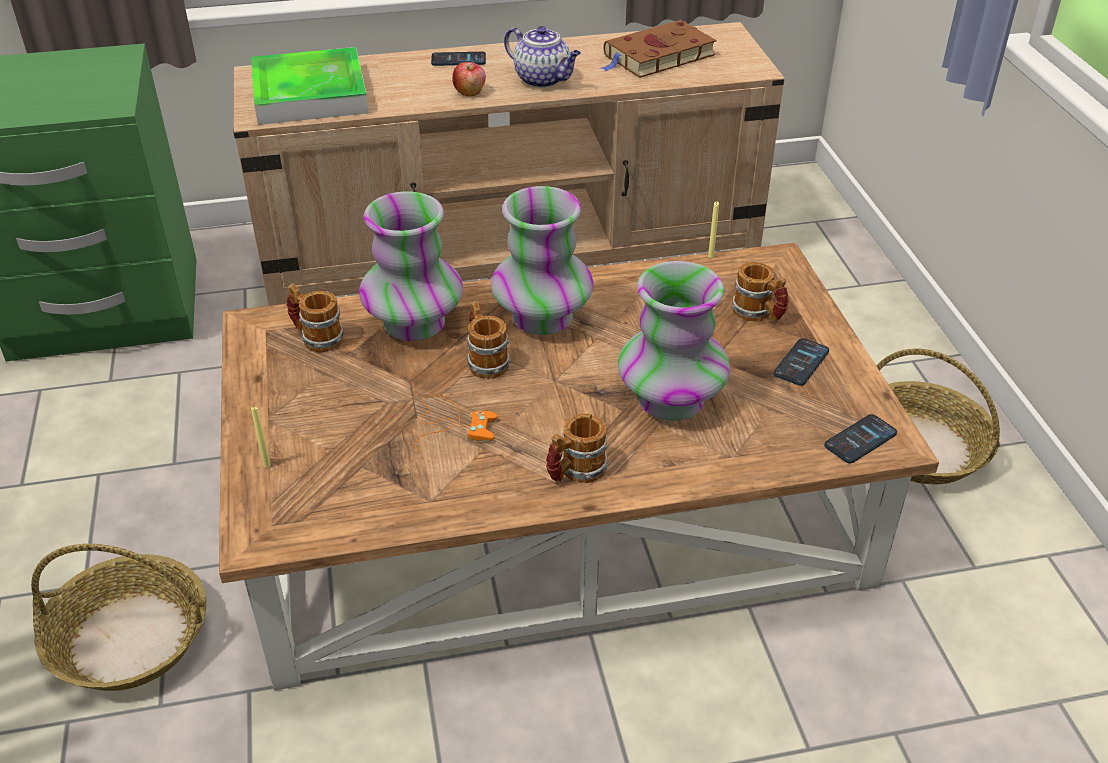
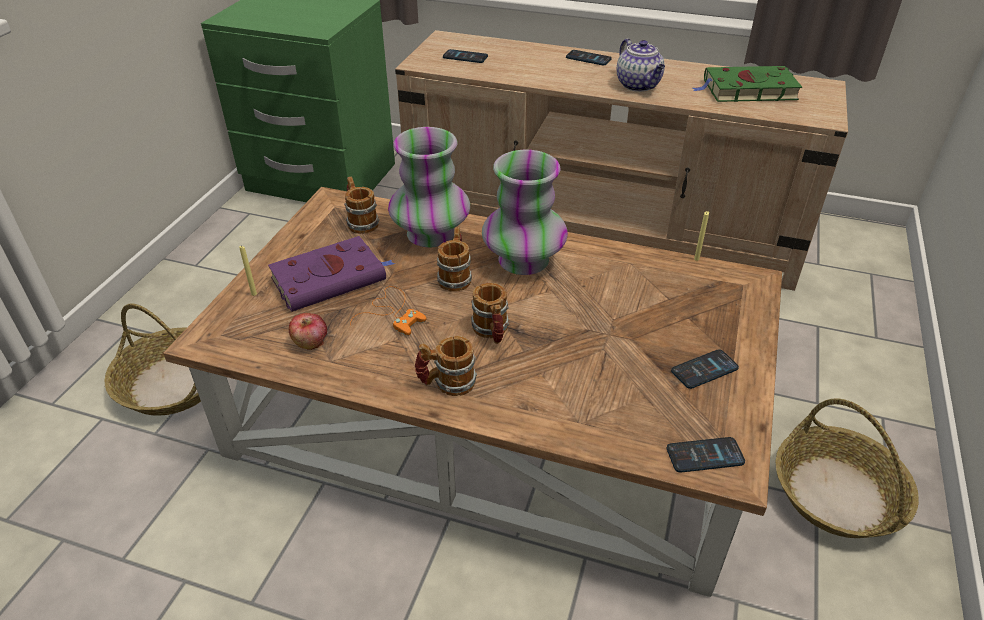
camera: 30 degrees right, 0 degrees up
(310, 94) = (465, 57): tray -> phone
(344, 413) = (331, 278): none -> purple book
(469, 92) = (575, 81): apple -> apple (310, 342)
(657, 56) = (746, 90): brown book -> green book
(671, 400) = (568, 358): vase -> none
(758, 314) = (699, 317): mug -> mug (492, 332)

